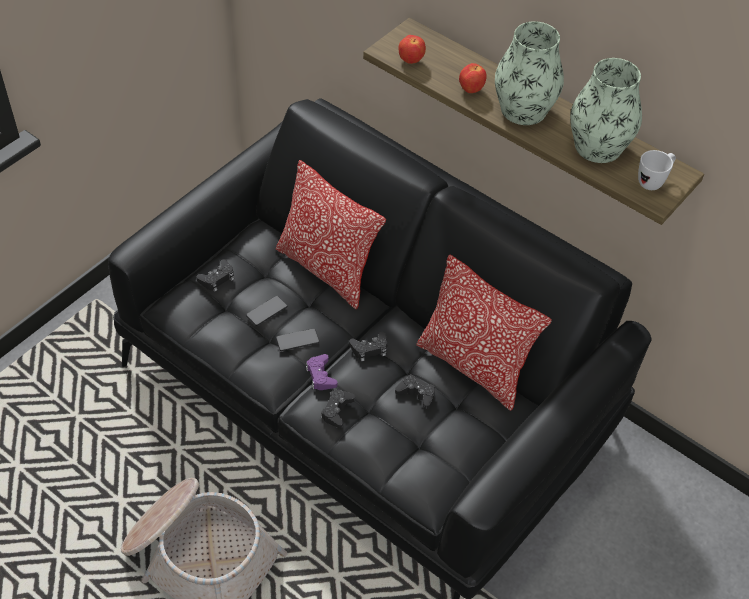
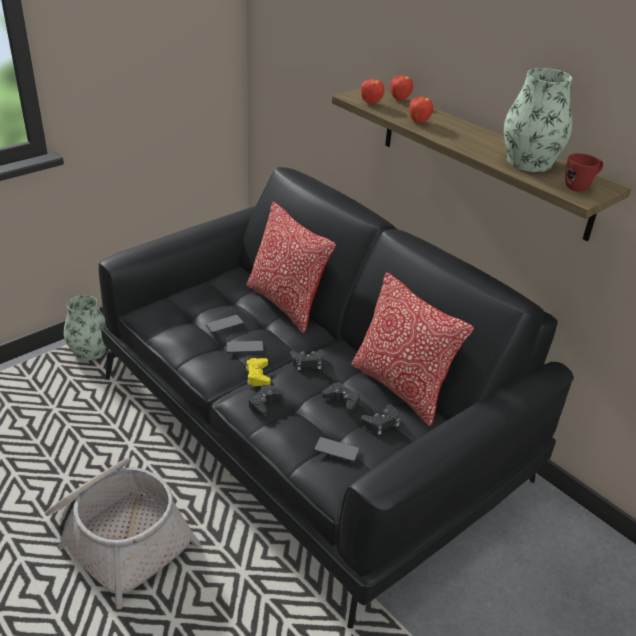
camera: 10 degrees right, 15 degrees down
(217, 278) = (190, 297): black game controller -> black game controller (381, 422)
(320, 376) = (257, 375): purple game controller -> yellow game controller
(423, 456) = (336, 450): none -> phone
(441, 47) = (400, 99): none -> apple
(523, 109) = (463, 136): vase -> vase (90, 352)
(653, 181) = (580, 187): white mug -> red mug

